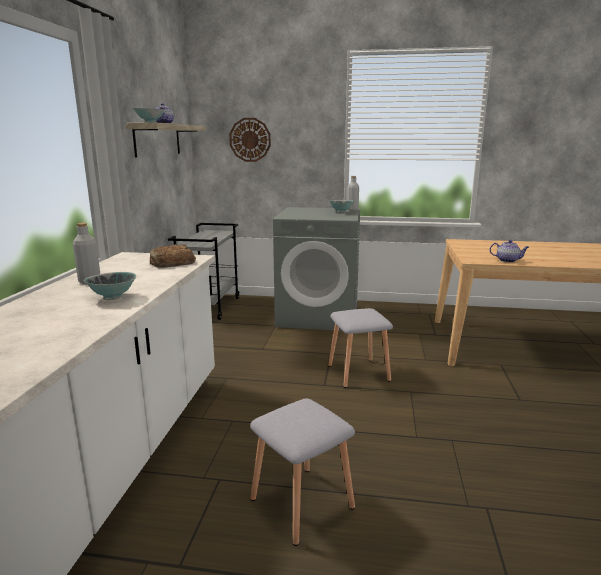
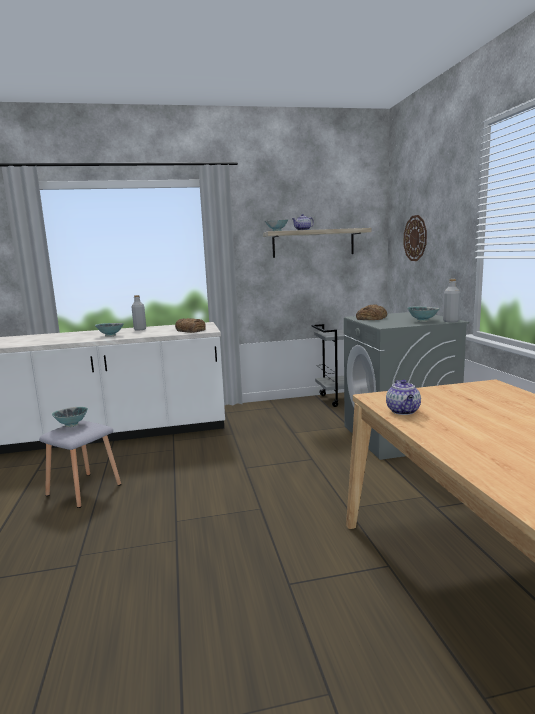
camera: 70 degrees right, 5 degrees down
(290, 421) = (72, 425): none -> bowl
(298, 215) = (371, 318): none -> bread
(357, 372) = (281, 477): grey stool -> none

